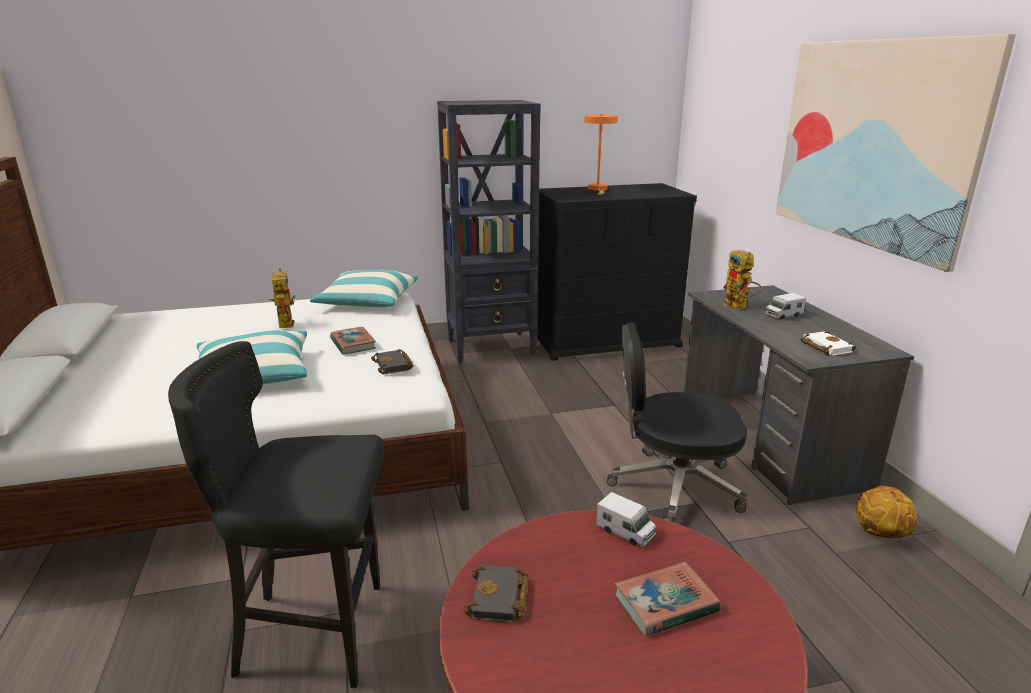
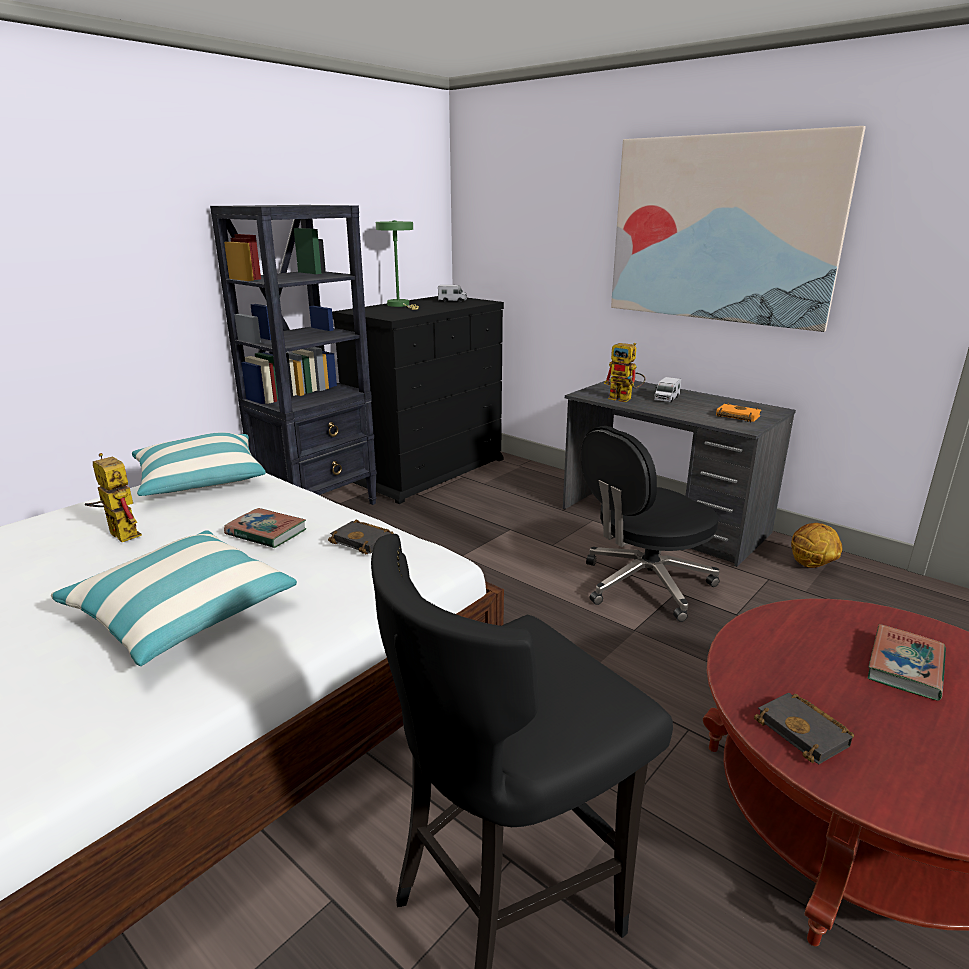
camera: 35 degrees left, 0 degrees up
(598, 189) = (400, 305): orange table lamp -> green table lamp
(625, 532) = (790, 622): toy truck -> toy truck (452, 301)
(824, 347) = (736, 416): white book -> orange book

